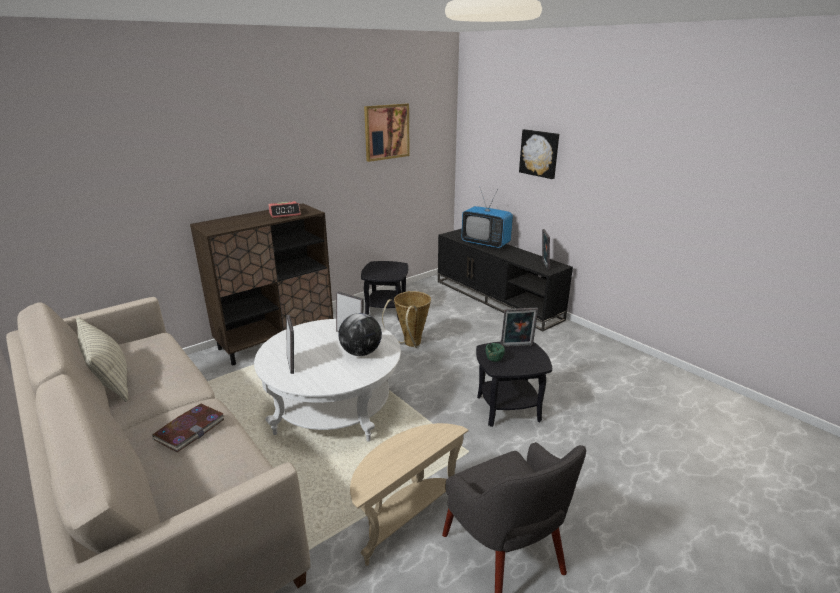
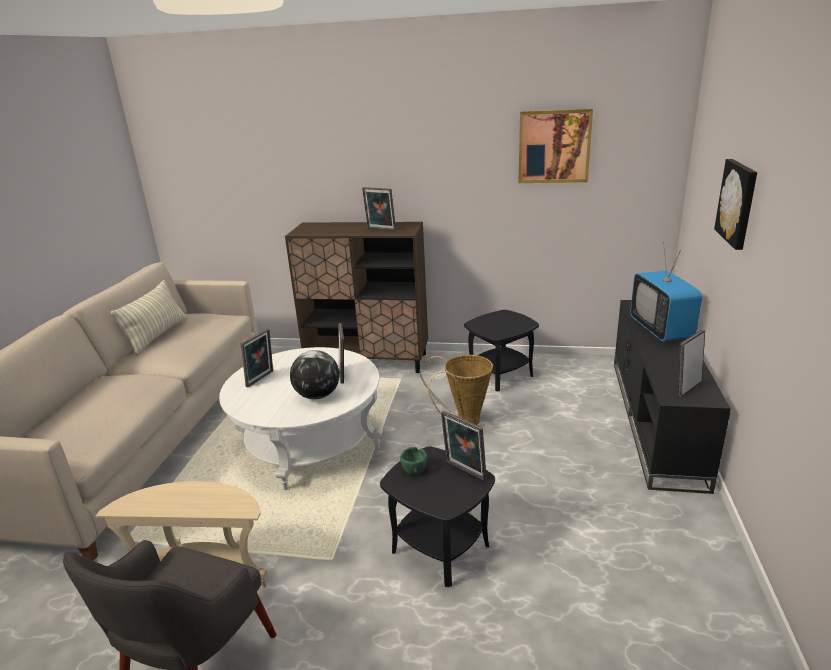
camera: 50 degrees right, 0 degrees up
(190, 429) = (118, 392): book -> none
(285, 214) = (380, 229): alarm clock -> picture frame

